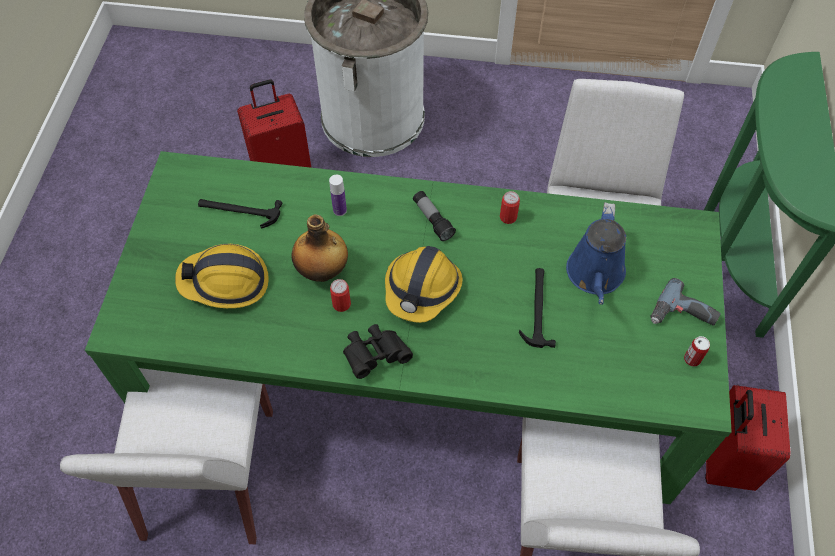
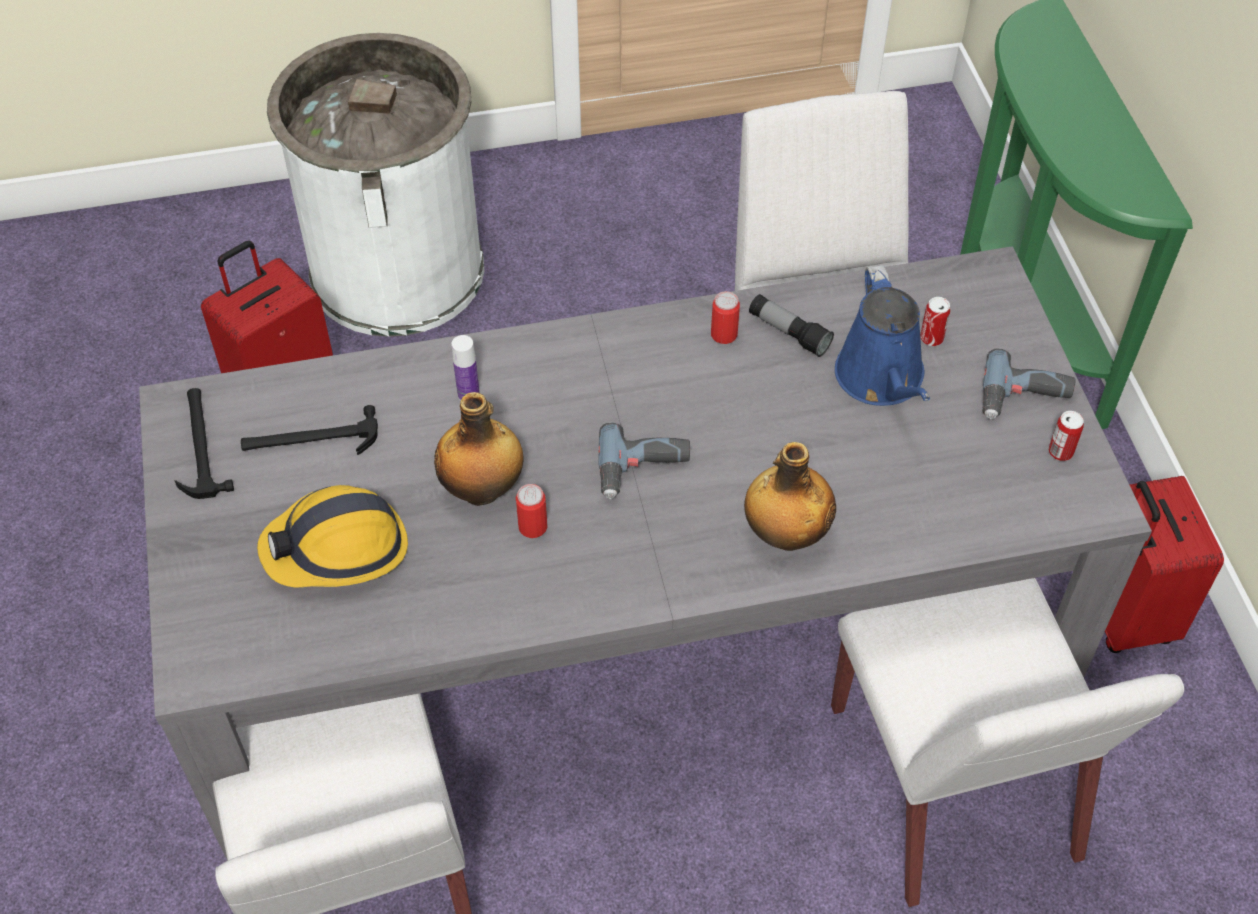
camera: 20 degrees left, 5 degrees down
(375, 355) = (616, 582): black binoculars -> none
(417, 371) = (628, 631): green dining table -> grey dining table
(422, 289) = (643, 470): hard hat -> power drill
(433, 220) = (615, 369): flashlight -> flashlight (789, 333)
(491, 357) = (785, 534): none -> bottle
(537, 308) = (821, 447): hammer -> hammer (200, 445)
(639, 258) = (931, 338): none -> can

